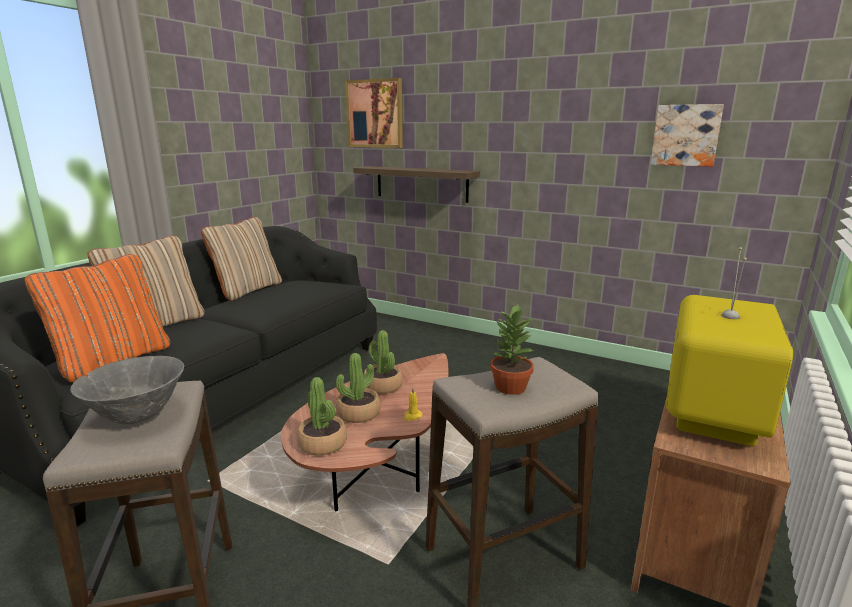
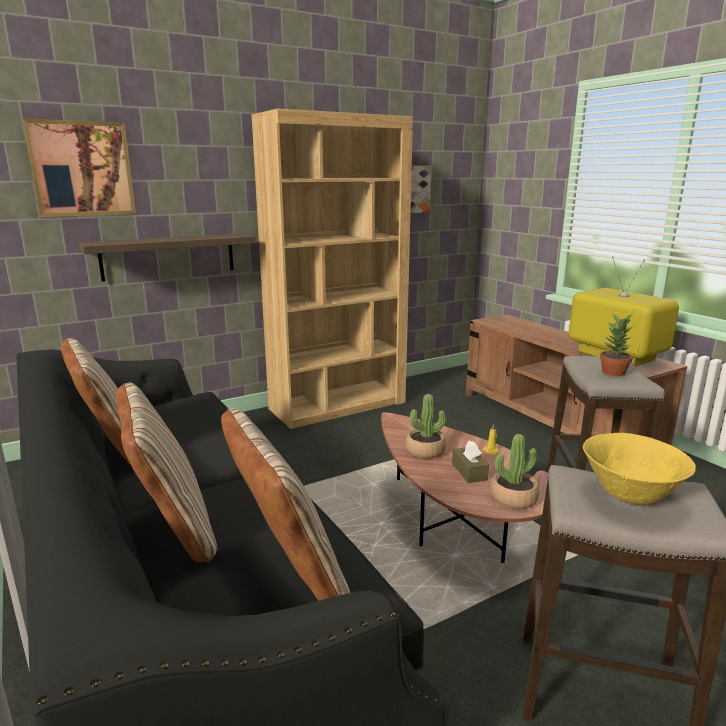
camera: 60 degrees left, 0 degrees up
(113, 360) = (286, 572): orange pillow -> beige pillow
(137, 417) = (630, 497): grey bowl -> yellow bowl
(358, 413) = (469, 472): potted plant -> brown tissue box
(531, 357) = (338, 405): none -> brown bookcase

